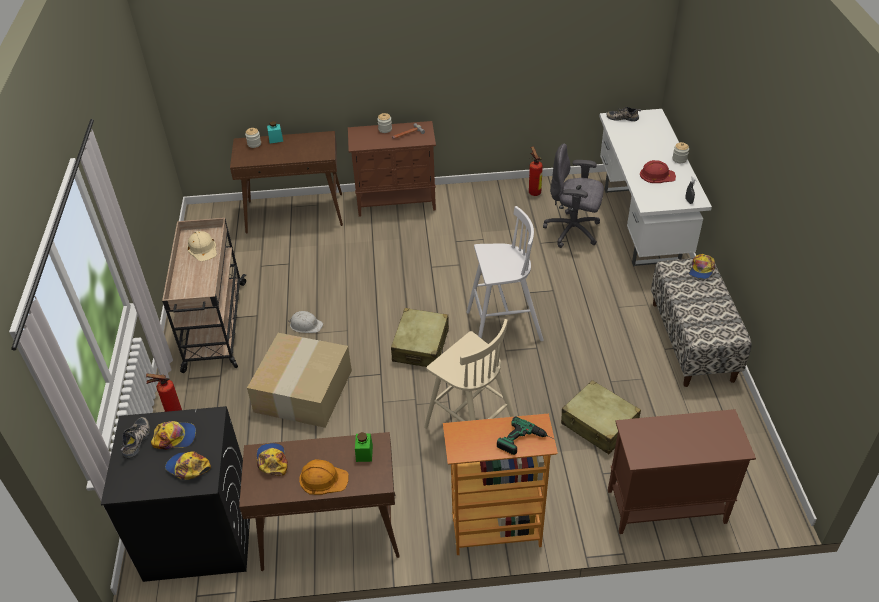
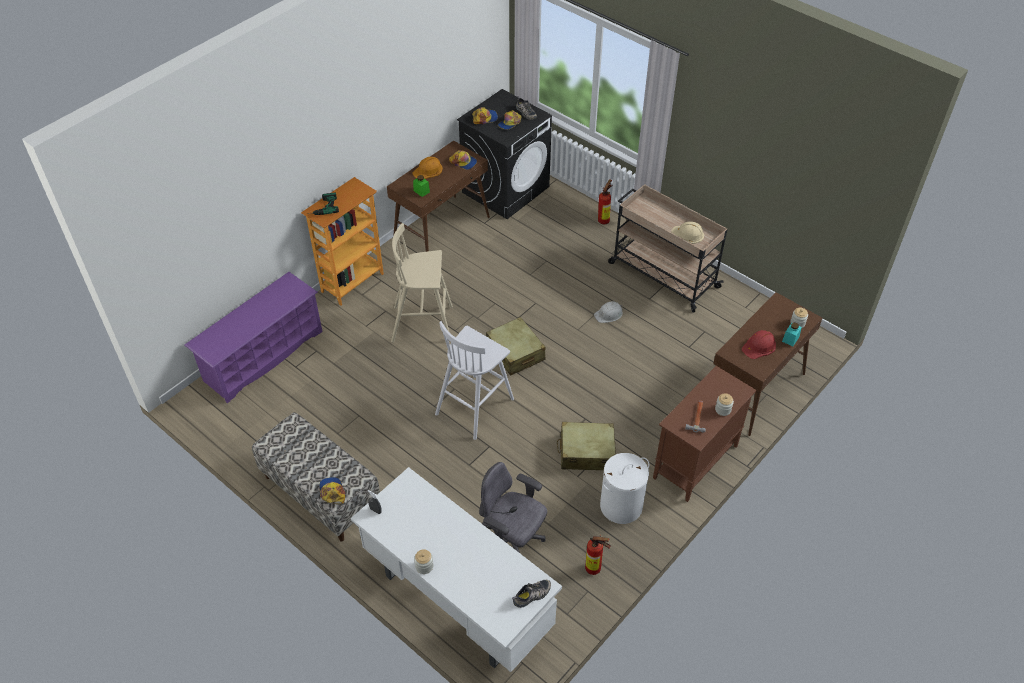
camera: 135 degrees right, 5 degrees up
(302, 390) = (552, 278): cardboard box -> none
(476, 209) = (621, 506): none -> white laundry basket
(573, 231) = (511, 544): grey office chair -> grey office chair turned 120 degrees counterclockwise
(599, 425) = (342, 379): beige suitcase -> beige suitcase (586, 452)
(657, 175) = (429, 526): red hard hat -> red hard hat (759, 346)
(665, 506) = (263, 356): brown cabinet -> purple shoe rack

